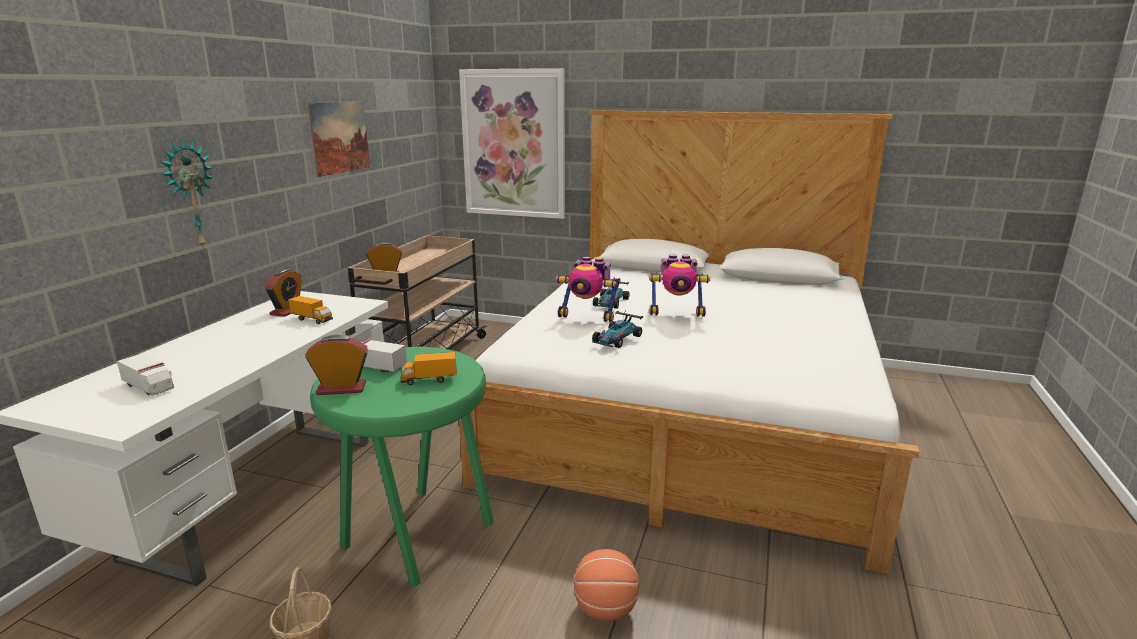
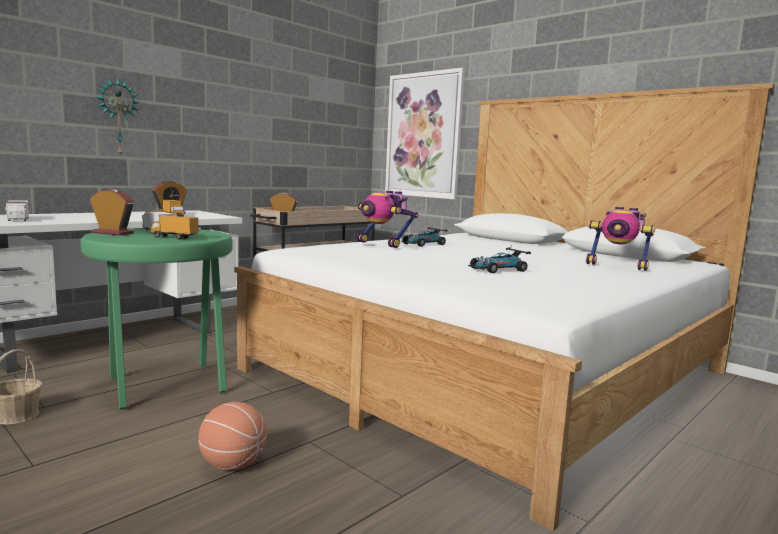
camera: 25 degrees right, 10 degrees down
(340, 137) = (266, 109): picture -> none
(617, 338) = (378, 253): toy car -> toy car (498, 269)
(676, 313) = (468, 252): toy robot -> toy robot (617, 266)

